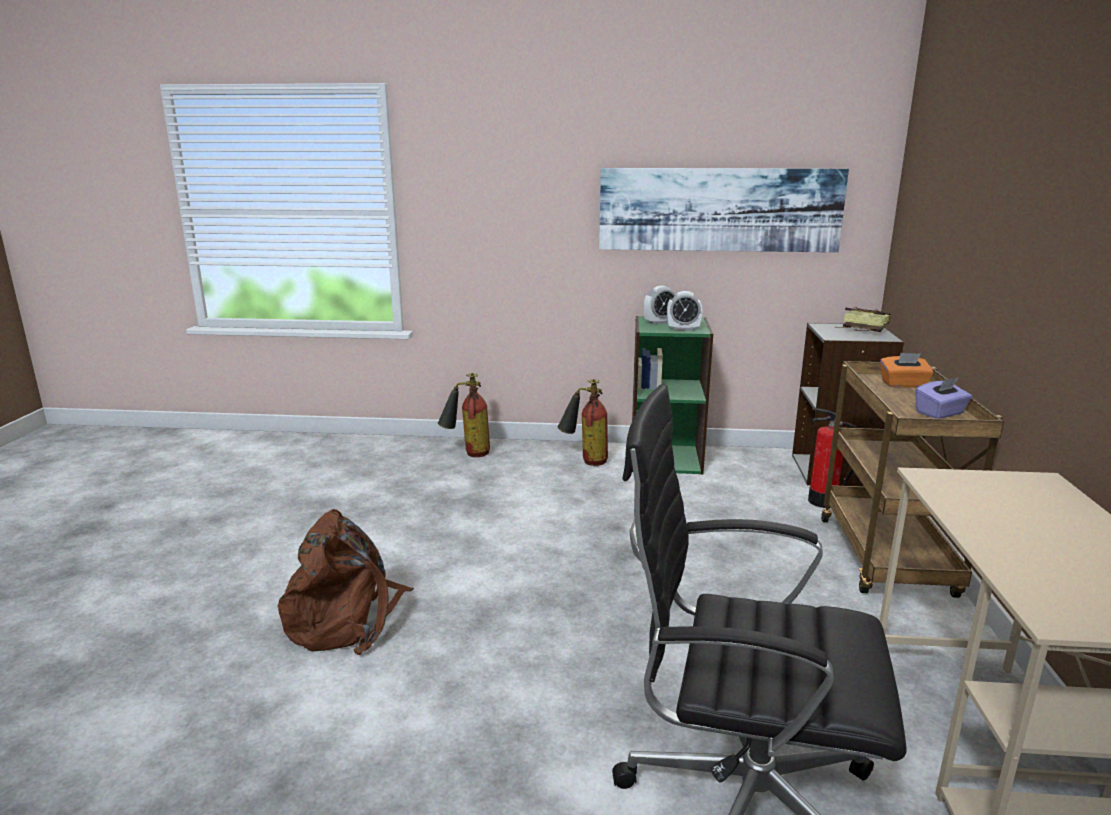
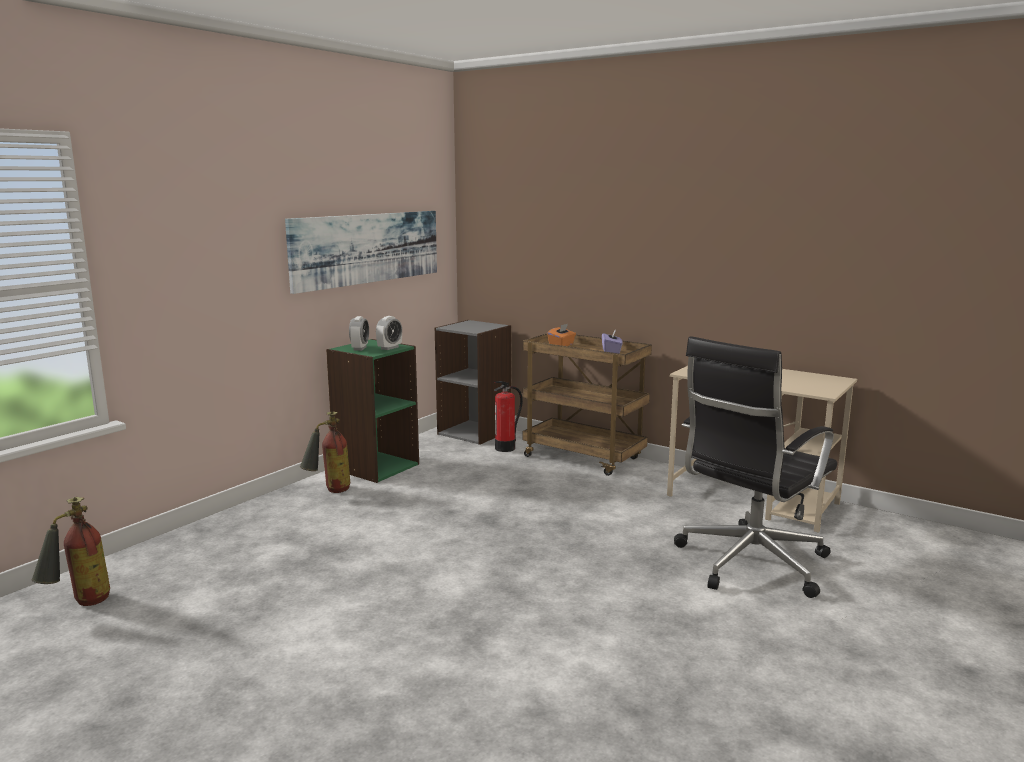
camera: 60 degrees left, 5 degrees down
(346, 619) = (446, 648): brown backpack -> none
(467, 453) = (225, 531): fire extinguisher -> fire extinguisher (79, 605)
(860, 329) = (472, 324): book -> none

